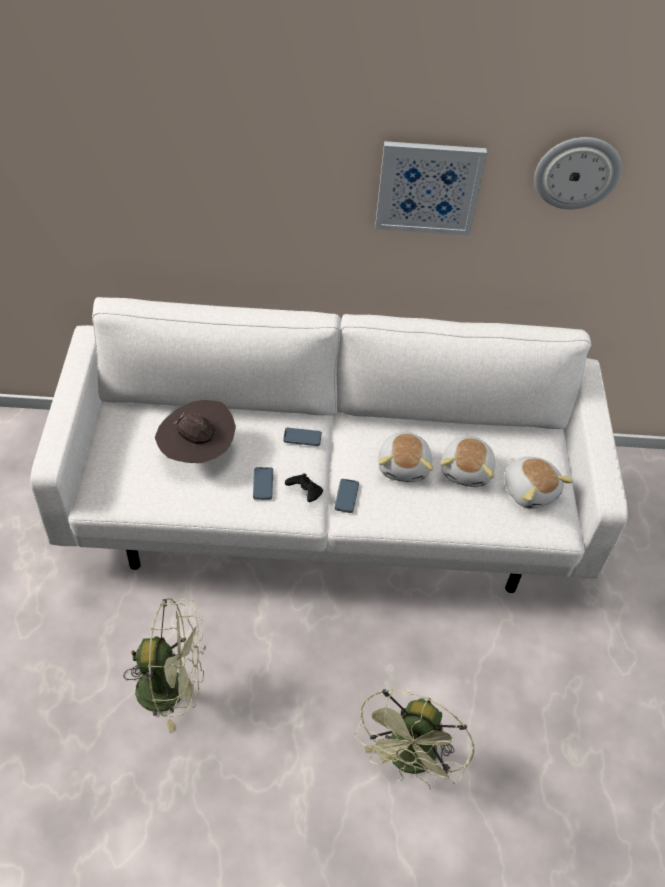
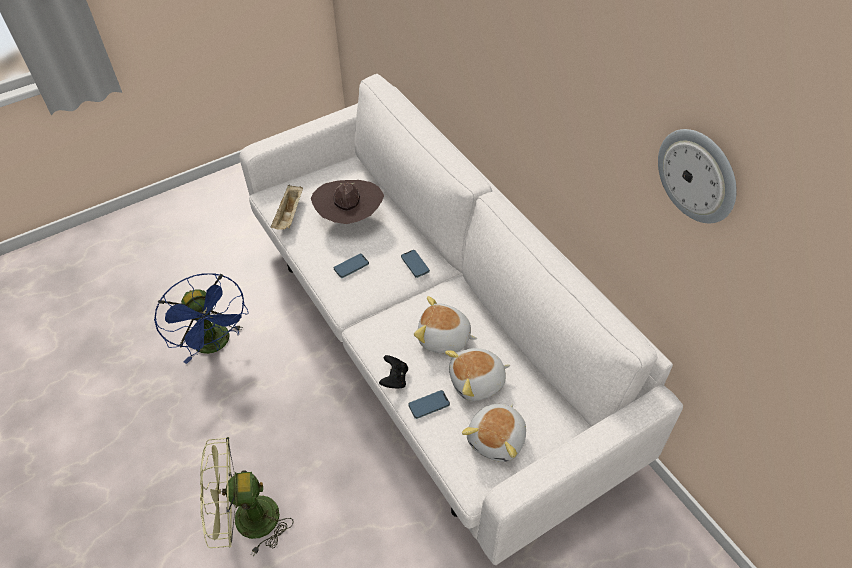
camera: 60 degrees right, 0 degrees up
(143, 497) = (289, 215): none -> beige tray
(172, 688) = (216, 344): green fan -> blue fan
(305, 493) = (364, 294): black game controller -> black game controller (394, 378)
(346, 497) = (381, 319): phone -> phone (429, 405)
(404, 466) = (444, 338): plush toy -> plush toy turned 45 degrees clockwise
(428, 188) = (581, 113): picture -> none

